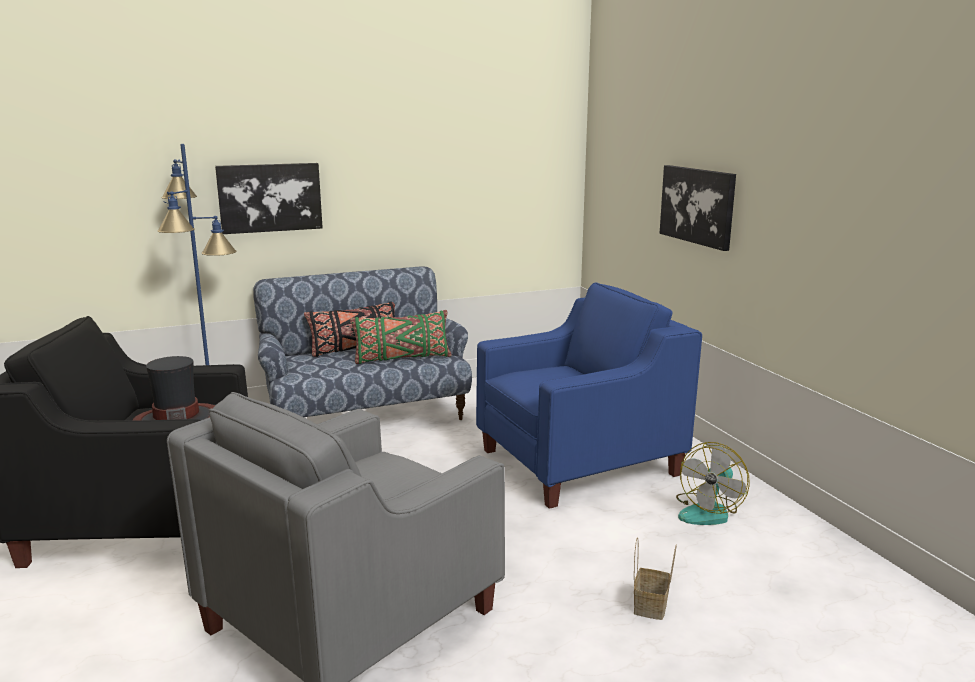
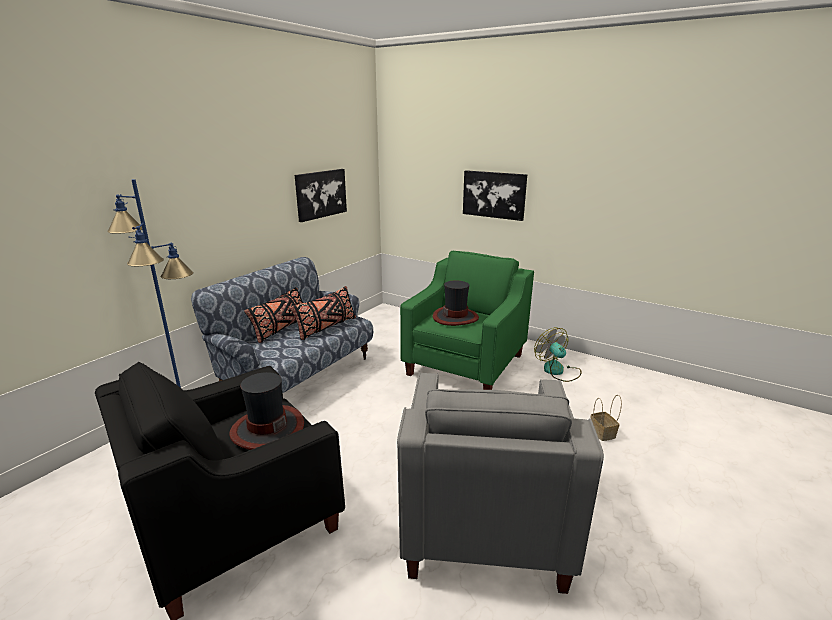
camera: 35 degrees left, 5 degrees up
(270, 197) = (193, 219): picture -> picture (320, 194)
(402, 358) = (326, 327): green pillow -> black pillow
(549, 377) = (455, 317): none -> hat
(579, 462) = (466, 365): blue armchair -> green armchair
(709, 511) = (558, 371): fan -> fan turned 150 degrees clockwise

